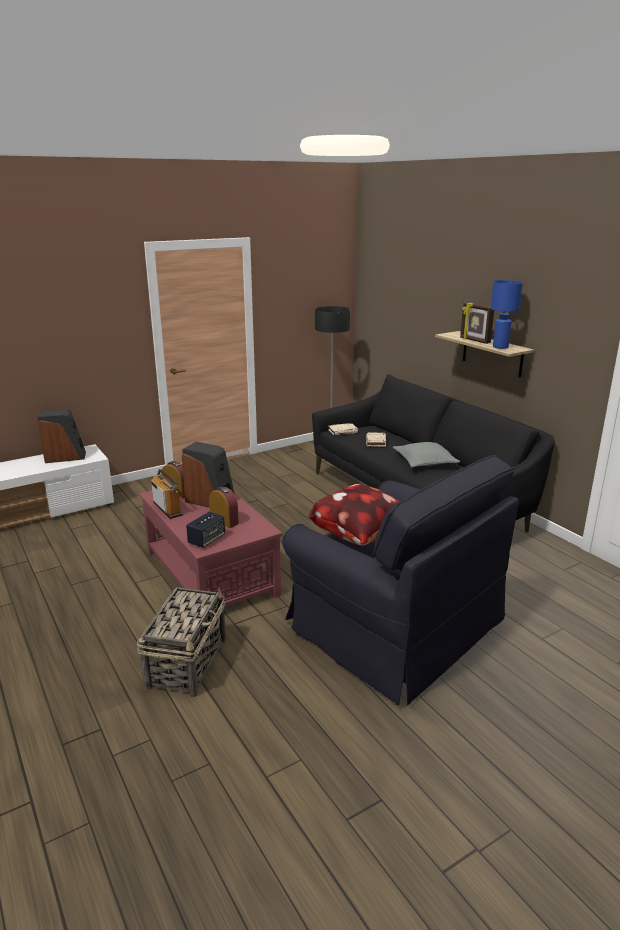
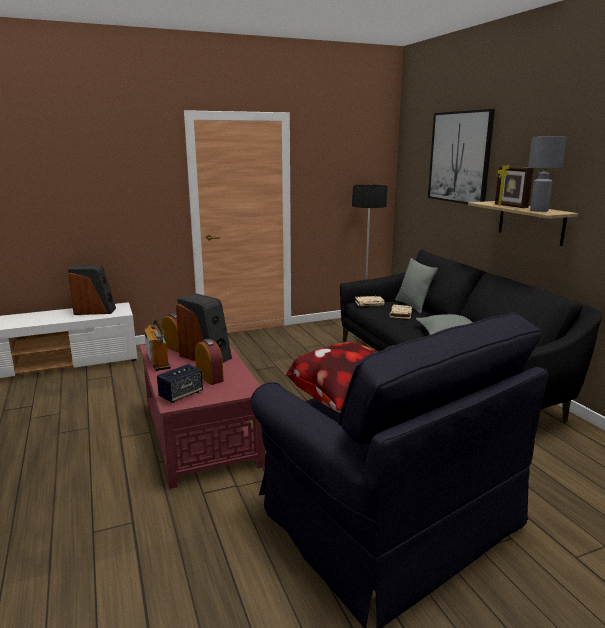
camera: 10 degrees right, 5 degrees down
(187, 662) = (133, 533): basket -> none
(384, 431) = (413, 306): none -> grey pillow
(422, 285) = (459, 157): none -> picture
(500, 347) = (539, 211): blue table lamp -> grey table lamp

